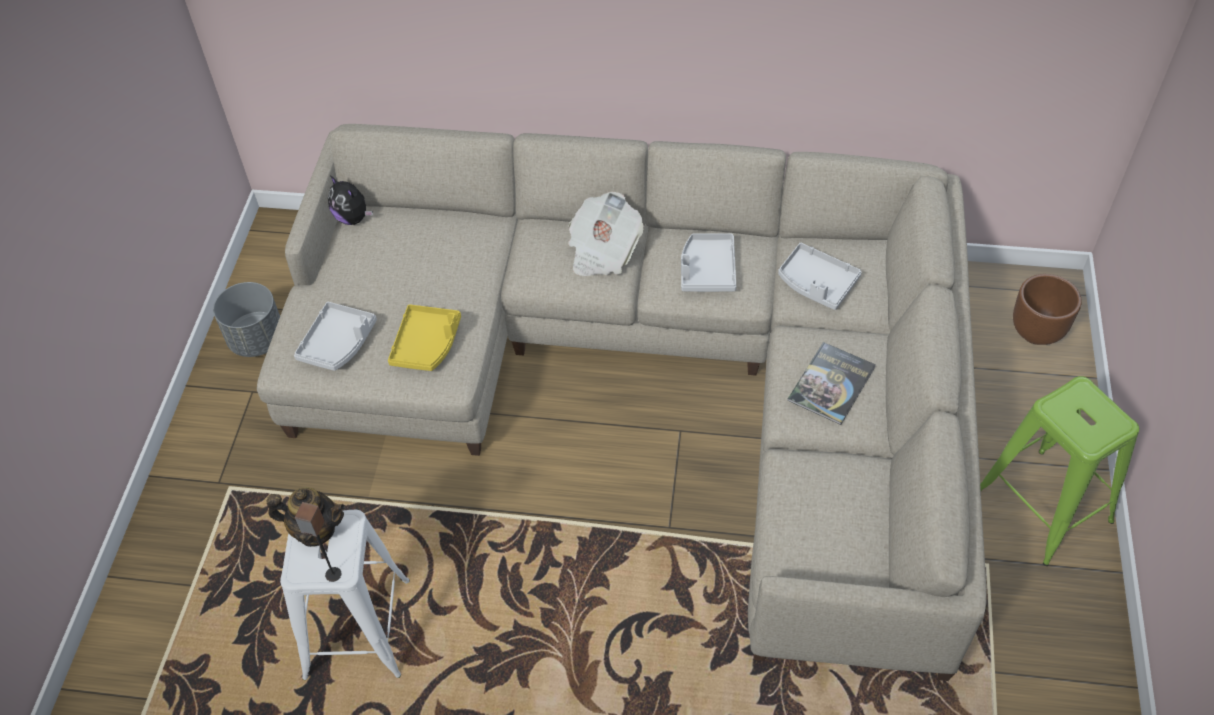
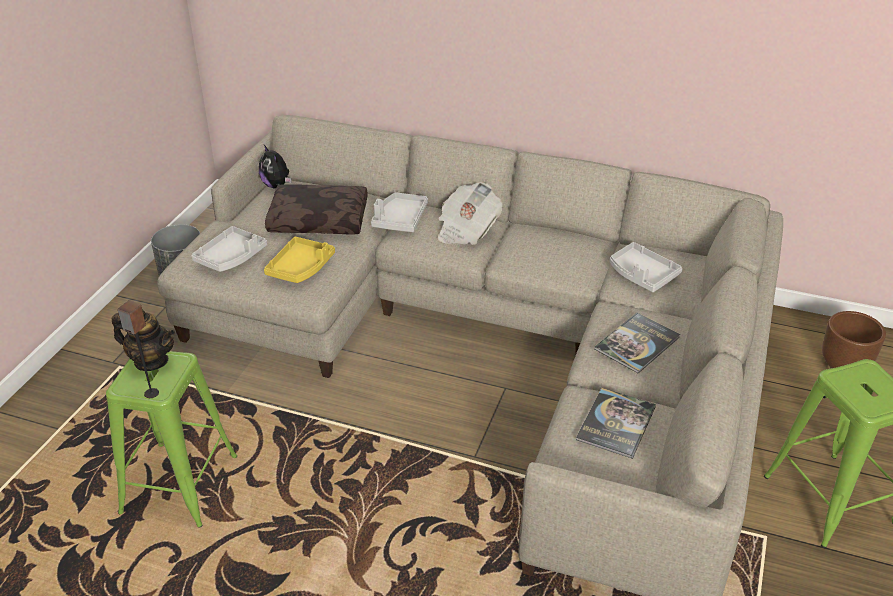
camera: 10 degrees right, 15 degrees down
(357, 630) = (179, 485): white stool -> green stool
(424, 265) = (319, 219): none -> brown pillow
(707, 270) = (550, 253): grey tray -> grey tray (400, 219)
(831, 495) = (616, 423): none -> book

